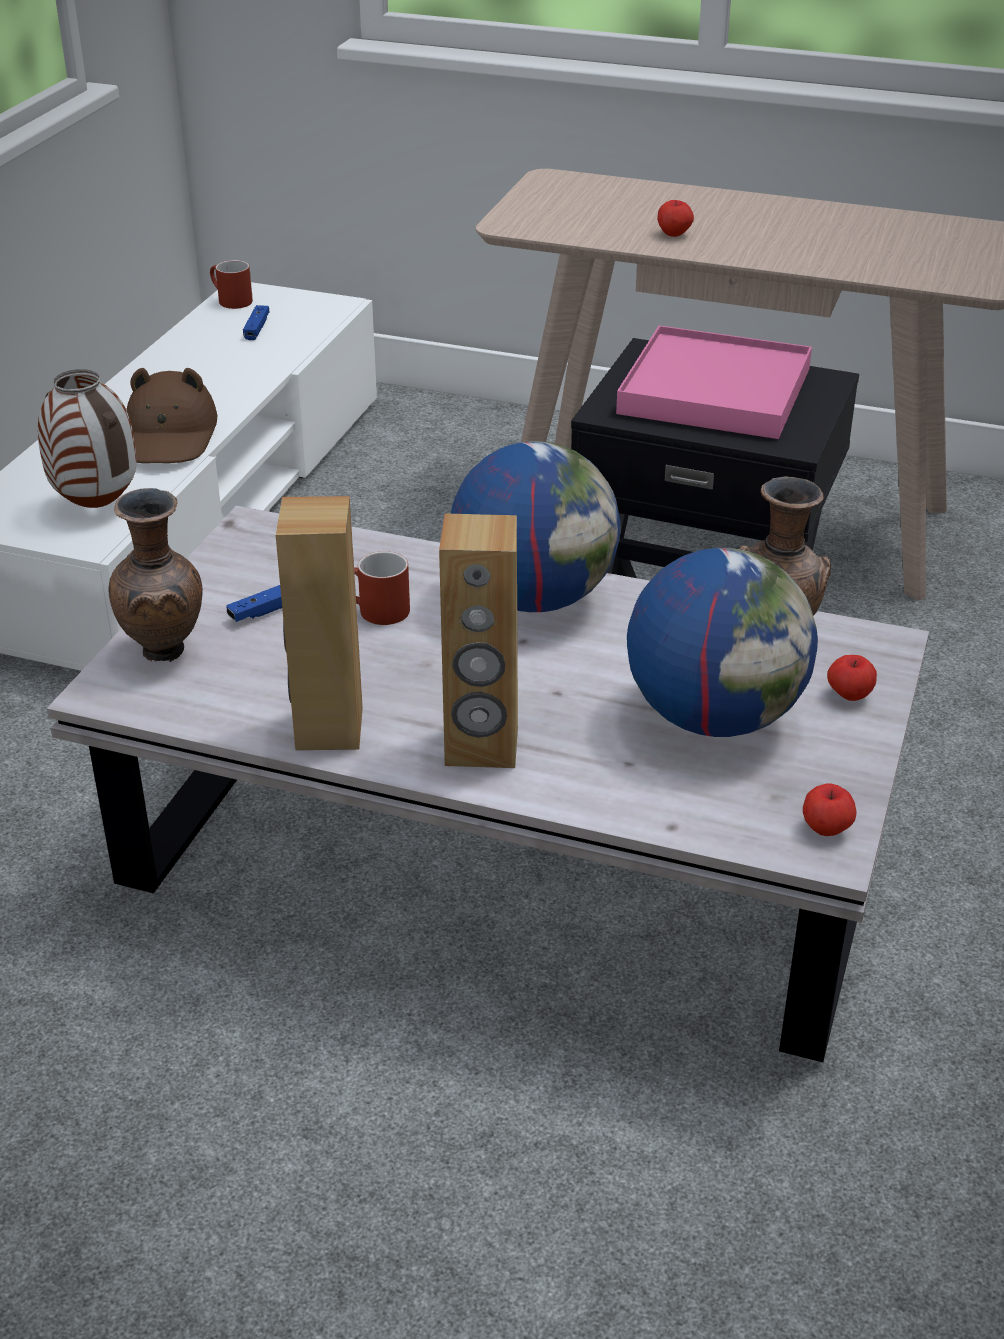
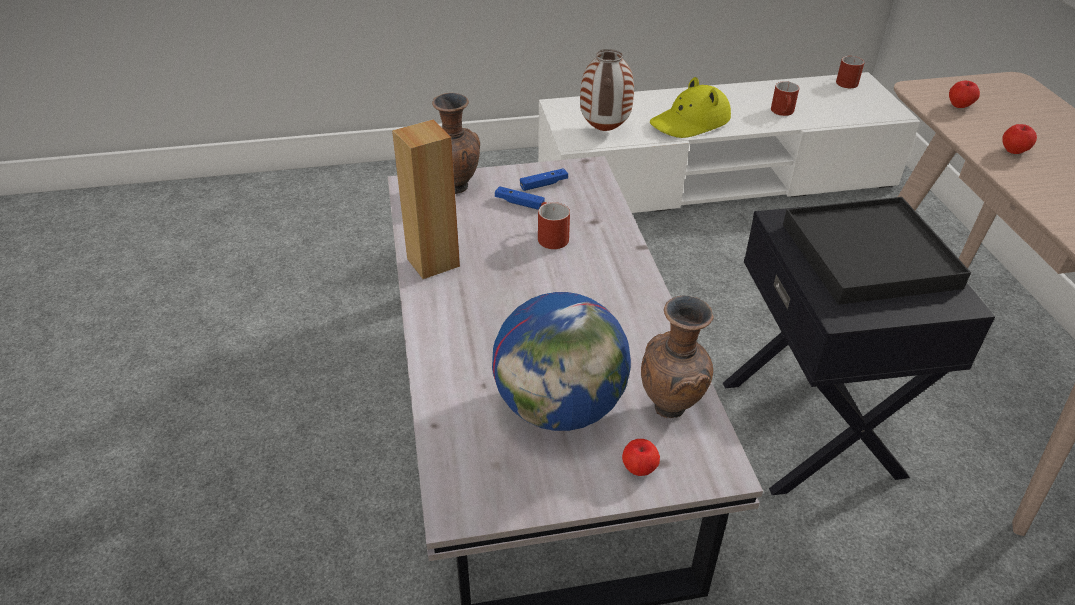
camera: 60 degrees right, 5 degrees up
(170, 436) = (690, 122): brown hat -> yellow hat
(240, 367) = (783, 112): none -> red mug
(257, 328) = (829, 100): blue game controller -> blue game controller (544, 184)
(481, 747) = (455, 321): brown speaker -> none
(534, 598) = (618, 288): globe -> none
(714, 391) = (869, 255): pink tray -> black tray
(826, 829) = (479, 501): apple -> apple (959, 106)

